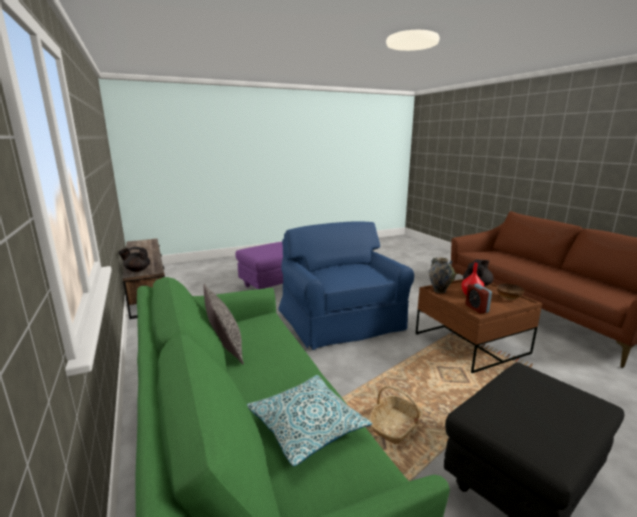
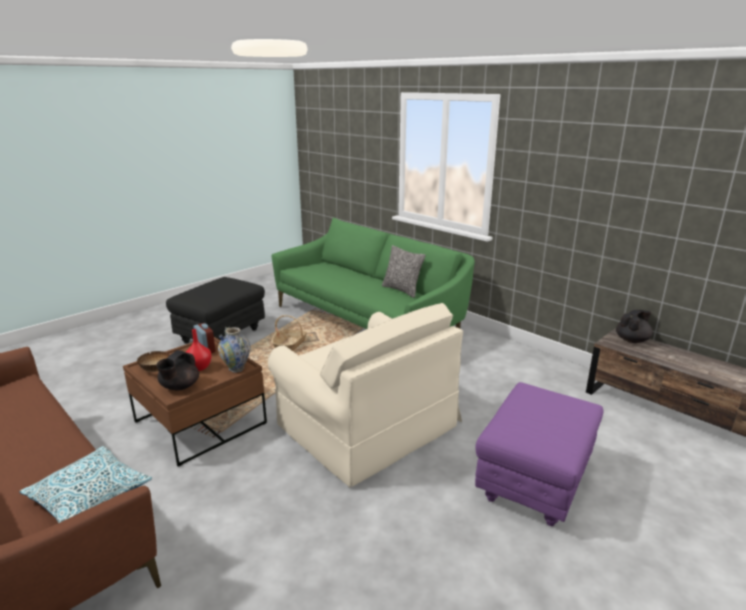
camera: 160 degrees right, 5 degrees up
(307, 426) = (328, 273): pillow -> pillow (90, 496)
(341, 320) = (367, 426): blue armchair -> beige armchair

